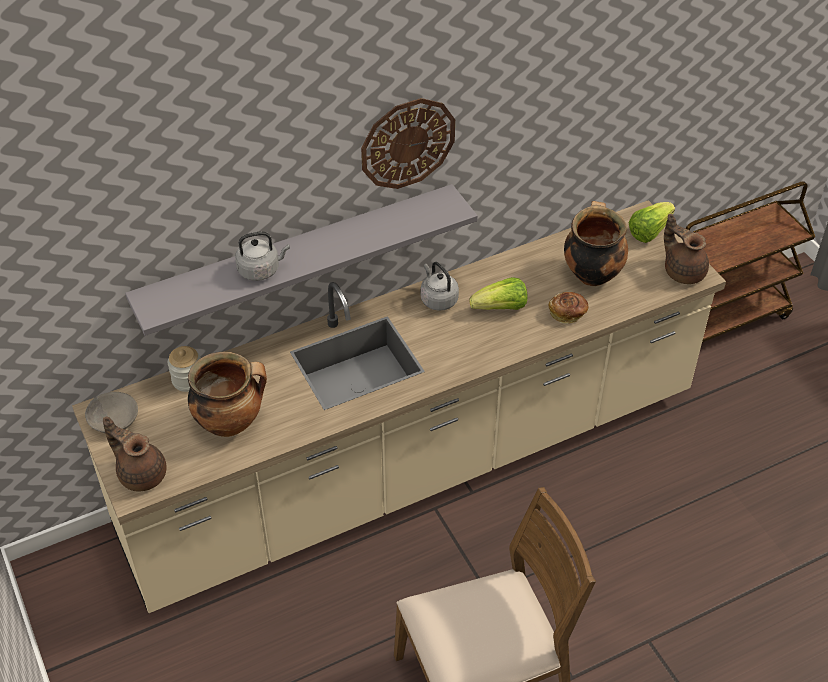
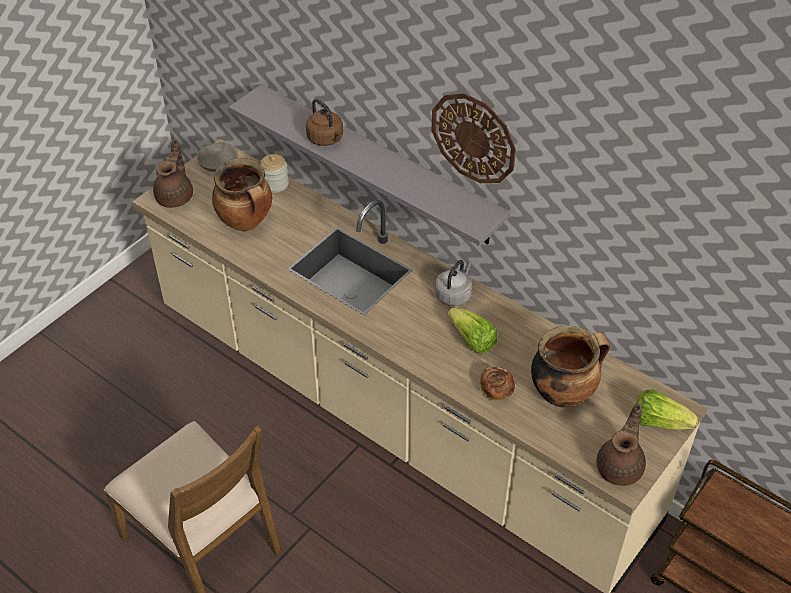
camera: 65 degrees right, 0 degrees up
(261, 270) = (326, 139): grey kettle -> brown kettle

